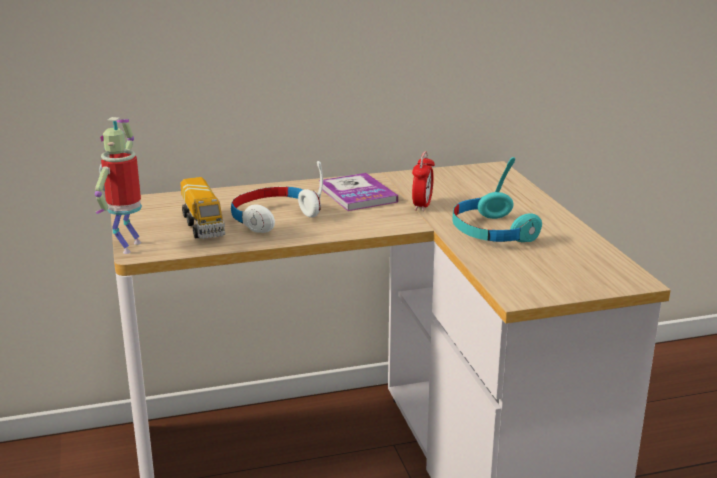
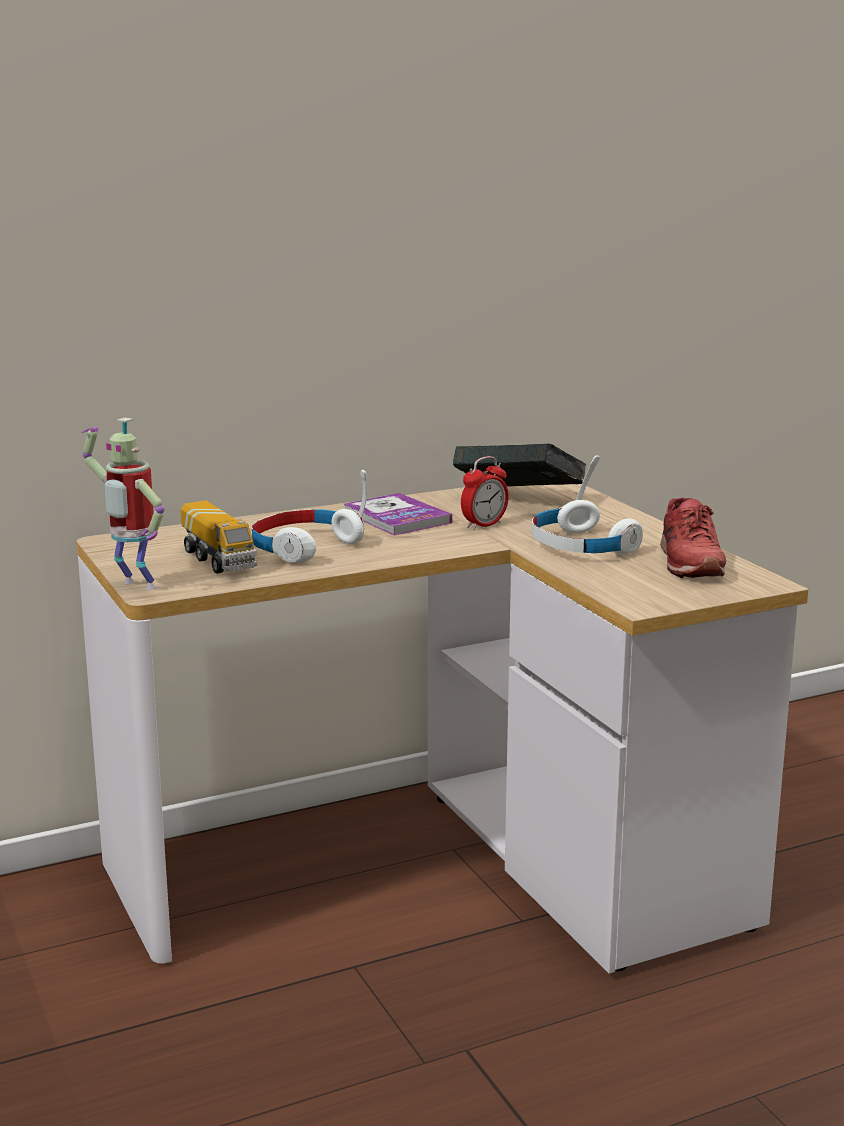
camera: 10 degrees left, 5 degrees down
(128, 246) = (134, 587): toy robot -> toy robot turned 60 degrees counterclockwise
(422, 206) = (484, 525): alarm clock -> alarm clock turned 45 degrees clockwise
(459, 184) = (518, 500): none -> book
(492, 232) = (581, 546): turquoise headphones -> white headphones
(576, 253) = (689, 562): none -> red shoe

